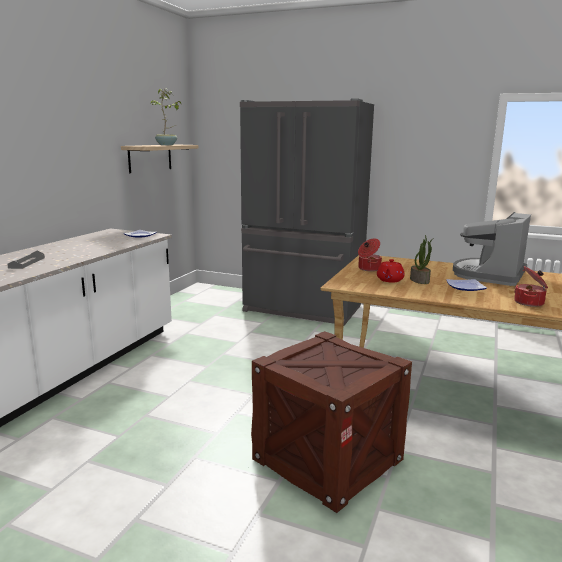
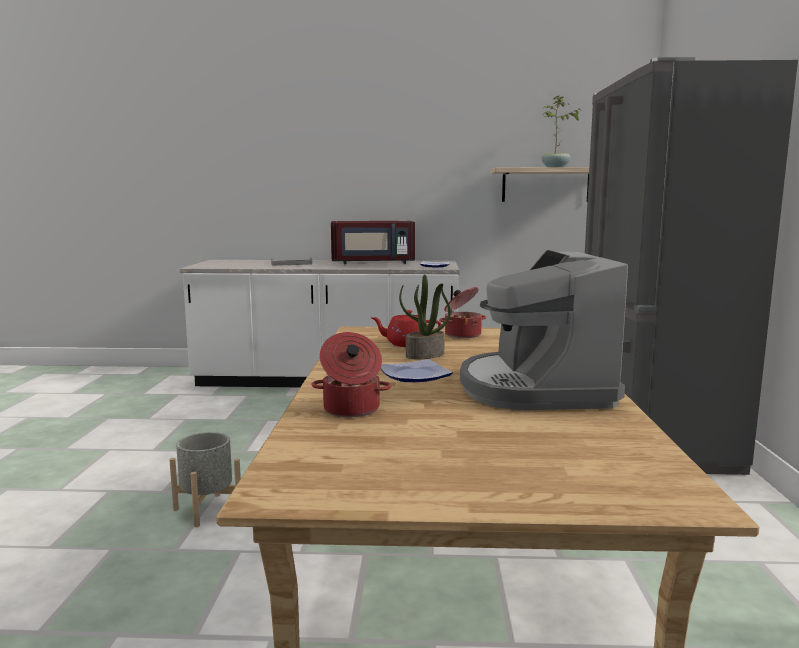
camera: 70 degrees right, 5 degrees down
(78, 244) = (373, 263): none -> red microwave
(327, 459) = (207, 509): crate -> grey planter
(489, 275) = (535, 388): coffee machine -> coffee machine turned 105 degrees counterclockwise

